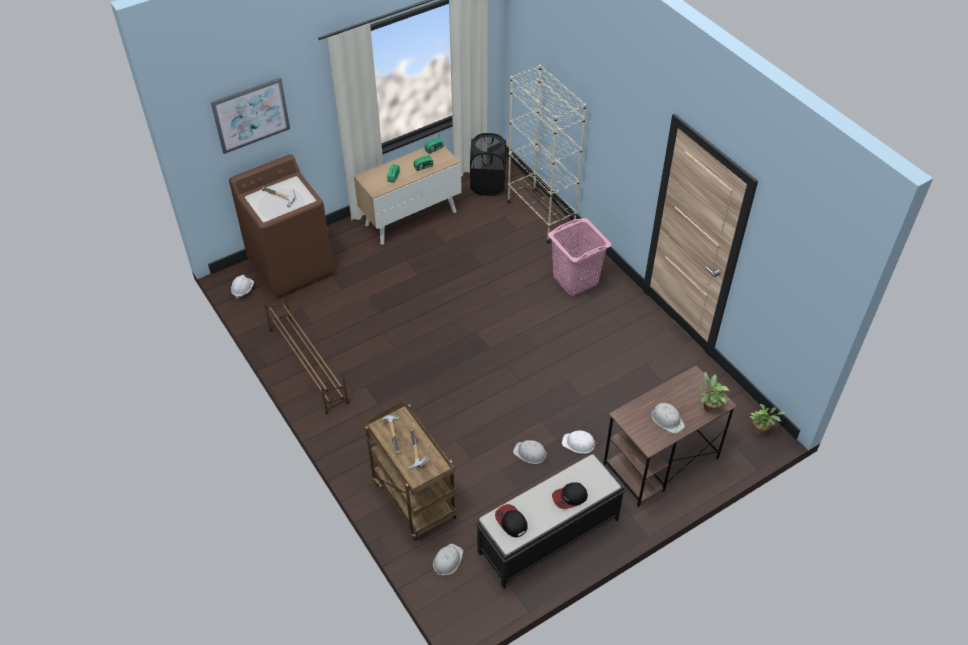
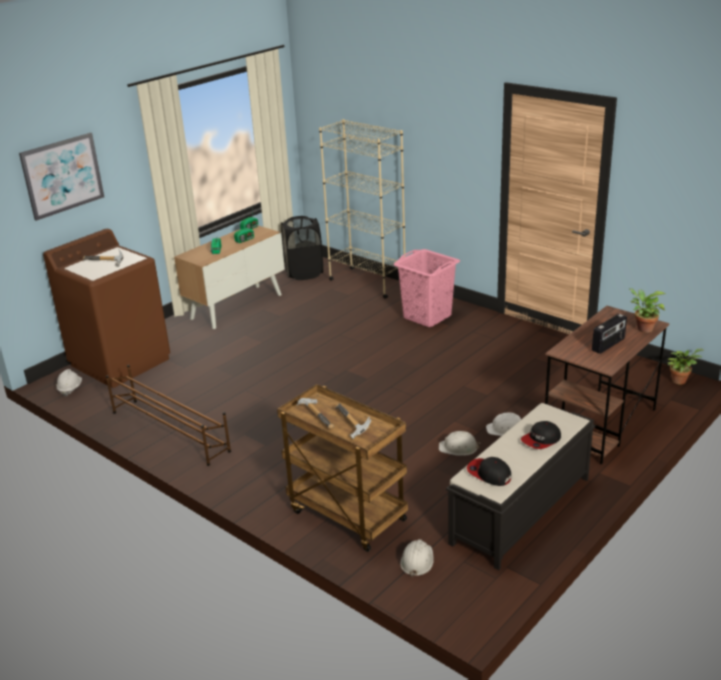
camera: 15 degrees left, 20 degrees down
(667, 419) = (608, 345): white hard hat -> radio

